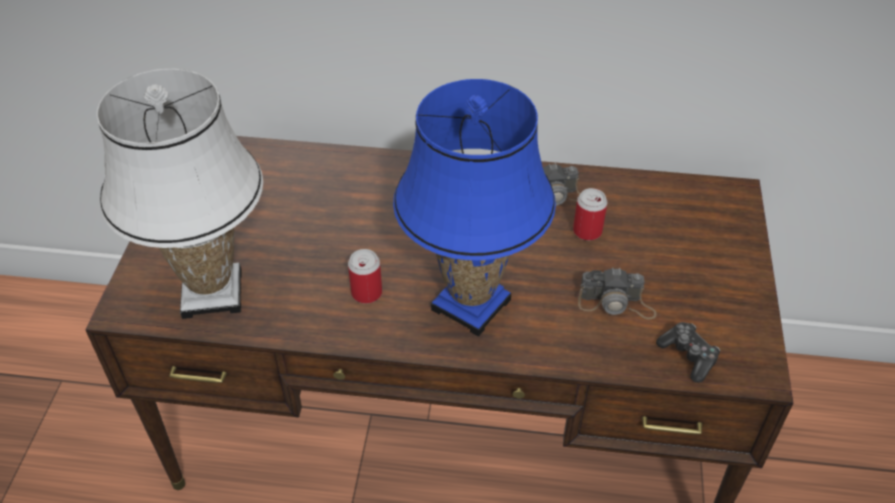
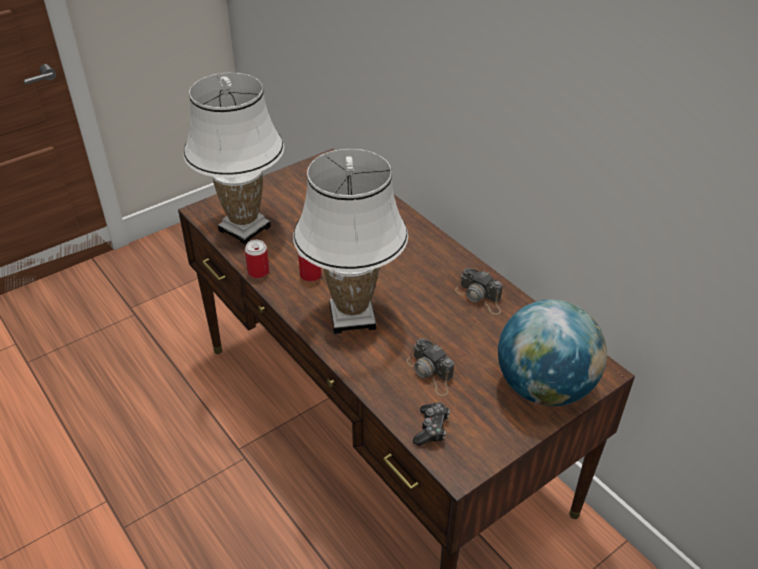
camera: 45 degrees right, 5 degrees down
(470, 304) = (352, 316): blue table lamp -> white table lamp
(587, 231) = (471, 327): can -> can (258, 272)
(716, 242) = (544, 387): none -> globe

